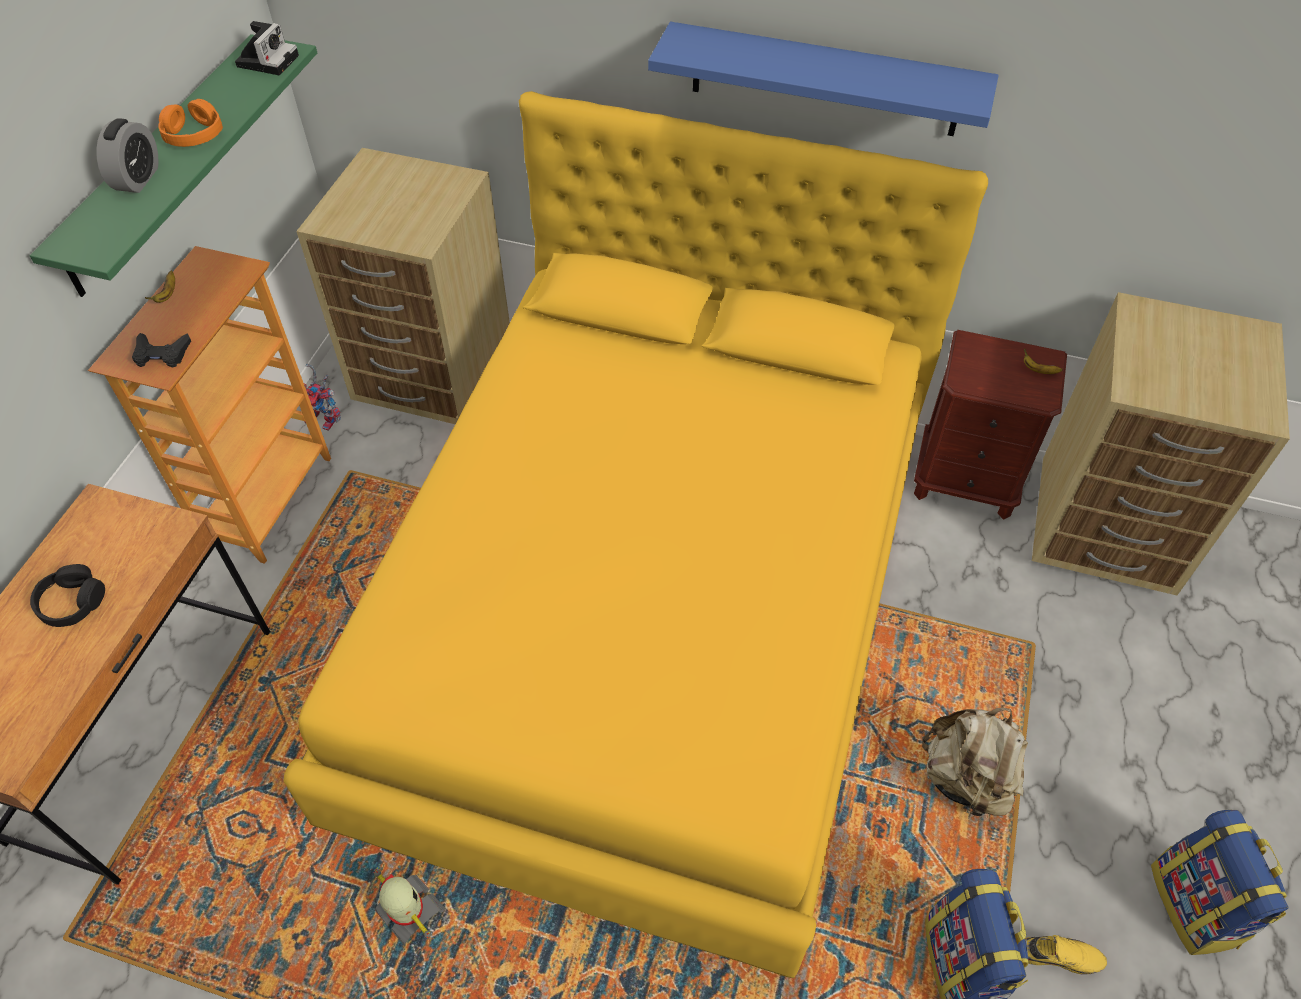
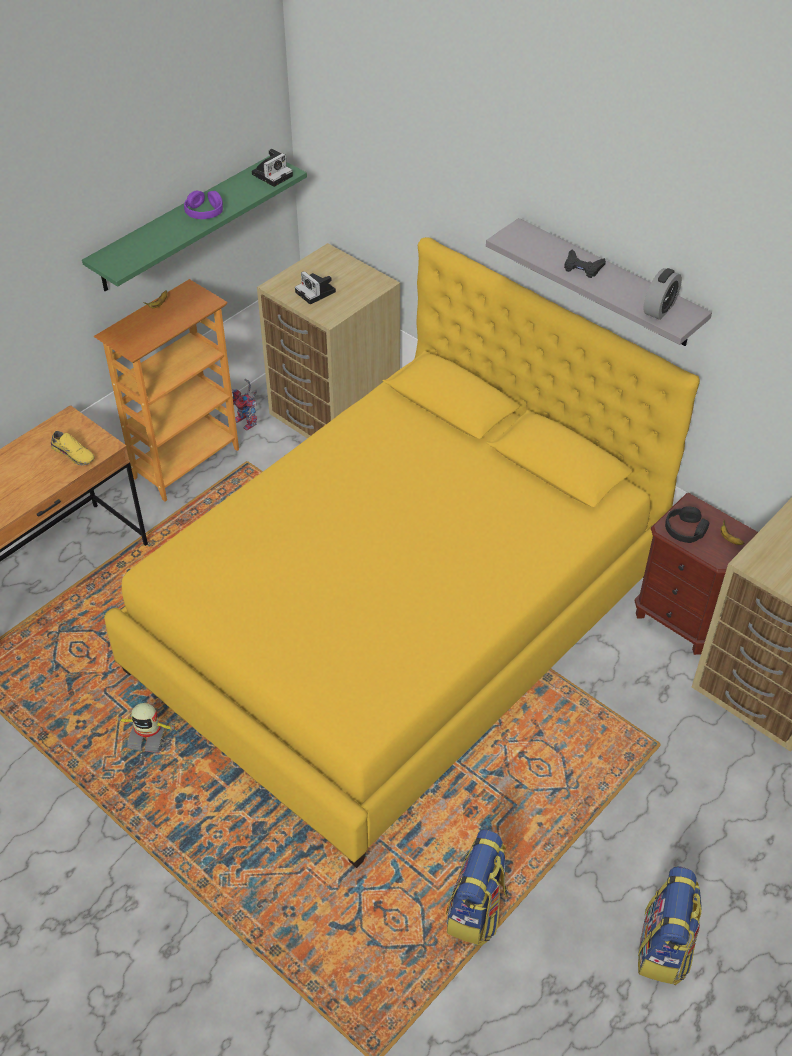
camera: 25 degrees right, 5 degrees down
(72, 602) = (31, 468): black headphones -> black headphones (685, 530)
(138, 179) = (160, 230): alarm clock -> alarm clock (659, 309)
(162, 354) = (138, 339): black game controller -> black game controller (582, 267)
(194, 134) = (204, 211): orange headphones -> purple headphones
(385, 215) = (316, 292): none -> camera
(409, 912) = (149, 736): toy robot -> toy robot turned 120 degrees clockwise
(825, 80) = (608, 283): blue shelf -> grey shelf
(966, 779) = (551, 807): beige backpack -> none
(1059, 955) = (545, 934): yellow shoe -> yellow shoe (74, 454)

